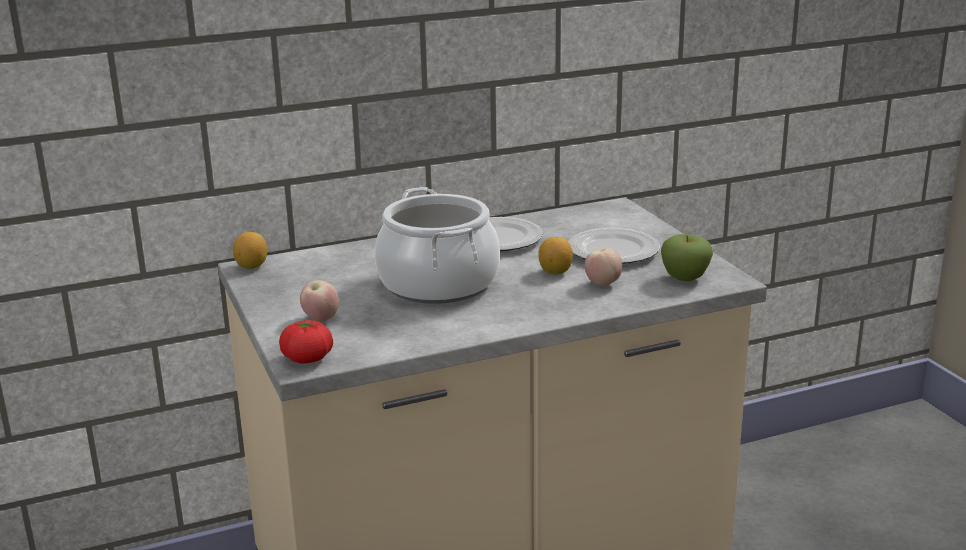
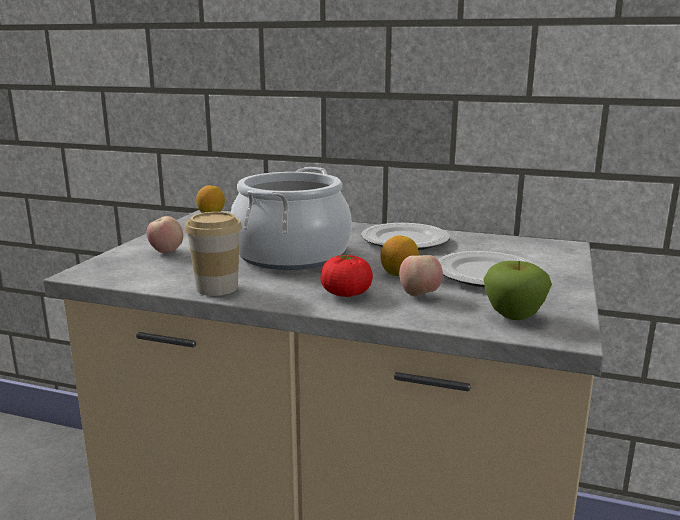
camera: 40 degrees right, 5 degrees down
(307, 359) = (95, 270): tomato -> tomato (346, 293)
(452, 333) = (217, 288): none -> cup

